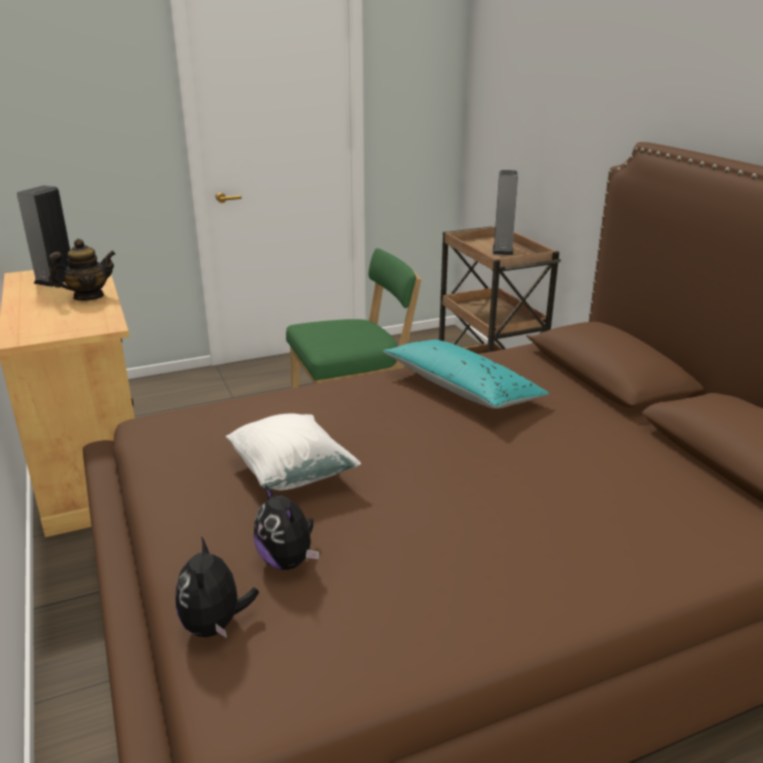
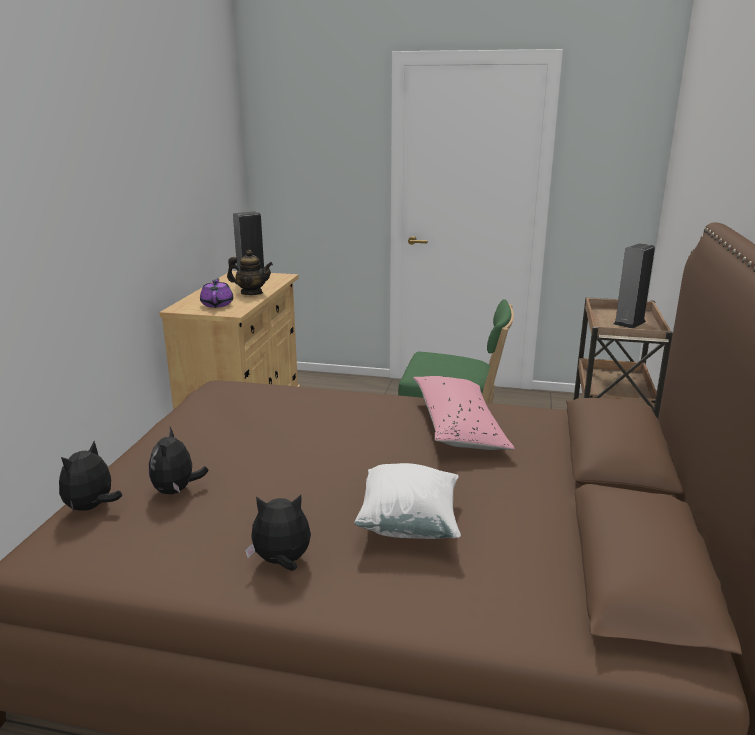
camera: 35 degrees right, 5 degrees down
(66, 321) = (217, 304): none -> purple teapot
(291, 474) = (253, 442): white pillow -> white pillow (409, 524)
(462, 389) = (458, 426): turquoise pillow -> pink pillow
(504, 582) = (282, 562): none -> plush toy

